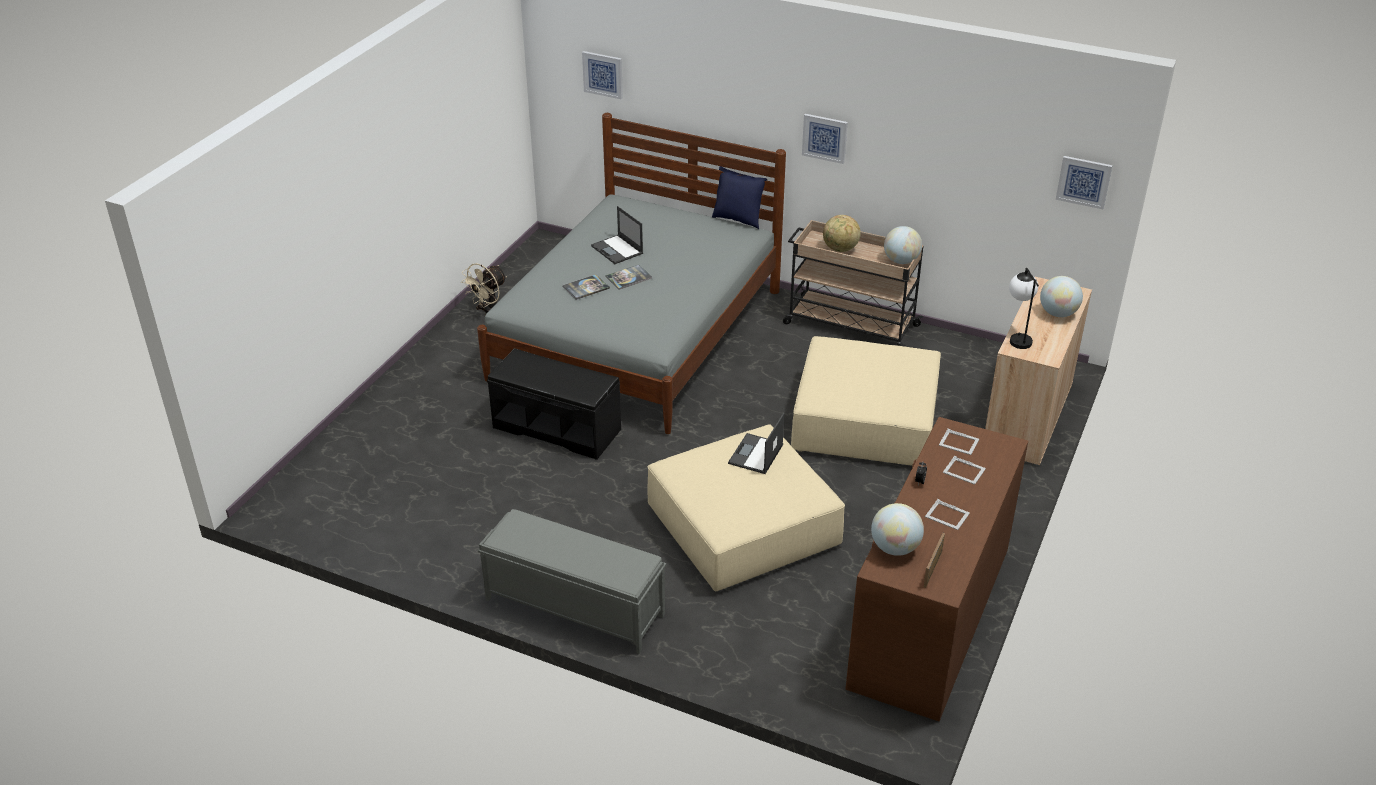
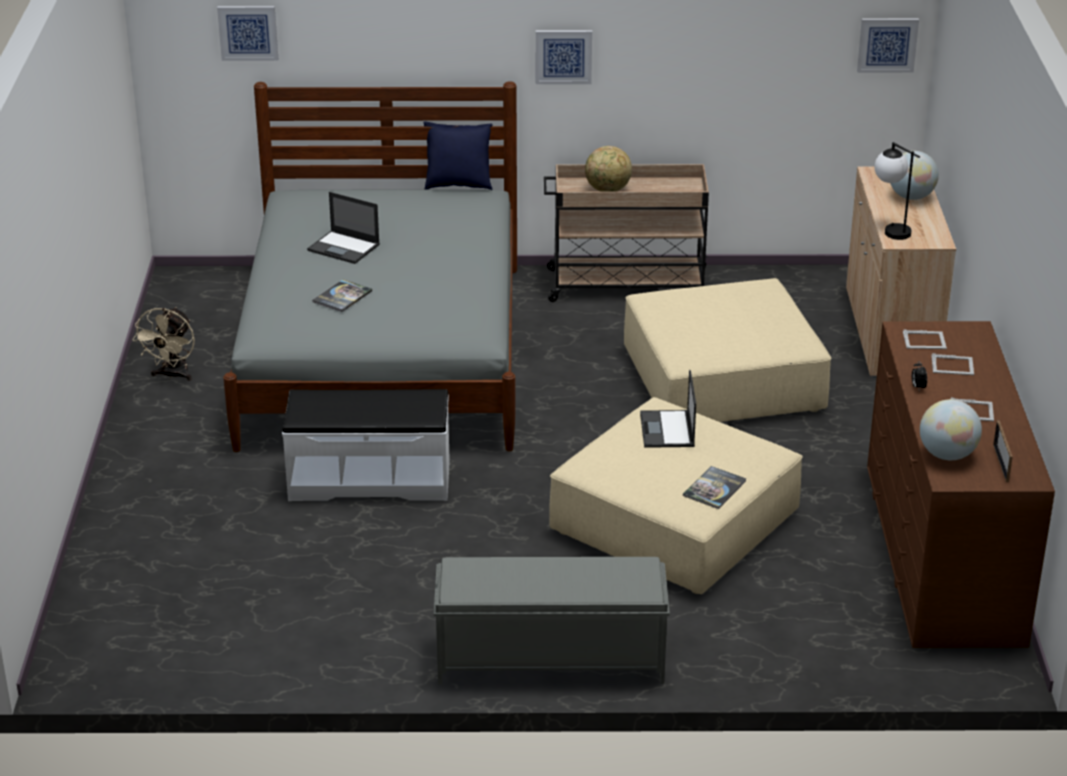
camera: 25 degrees left, 5 degrees down
(557, 428) = (370, 480): black bench -> white bench
(628, 278) = (385, 274): book -> book (714, 488)
(901, 261) = (686, 188): globe -> none

